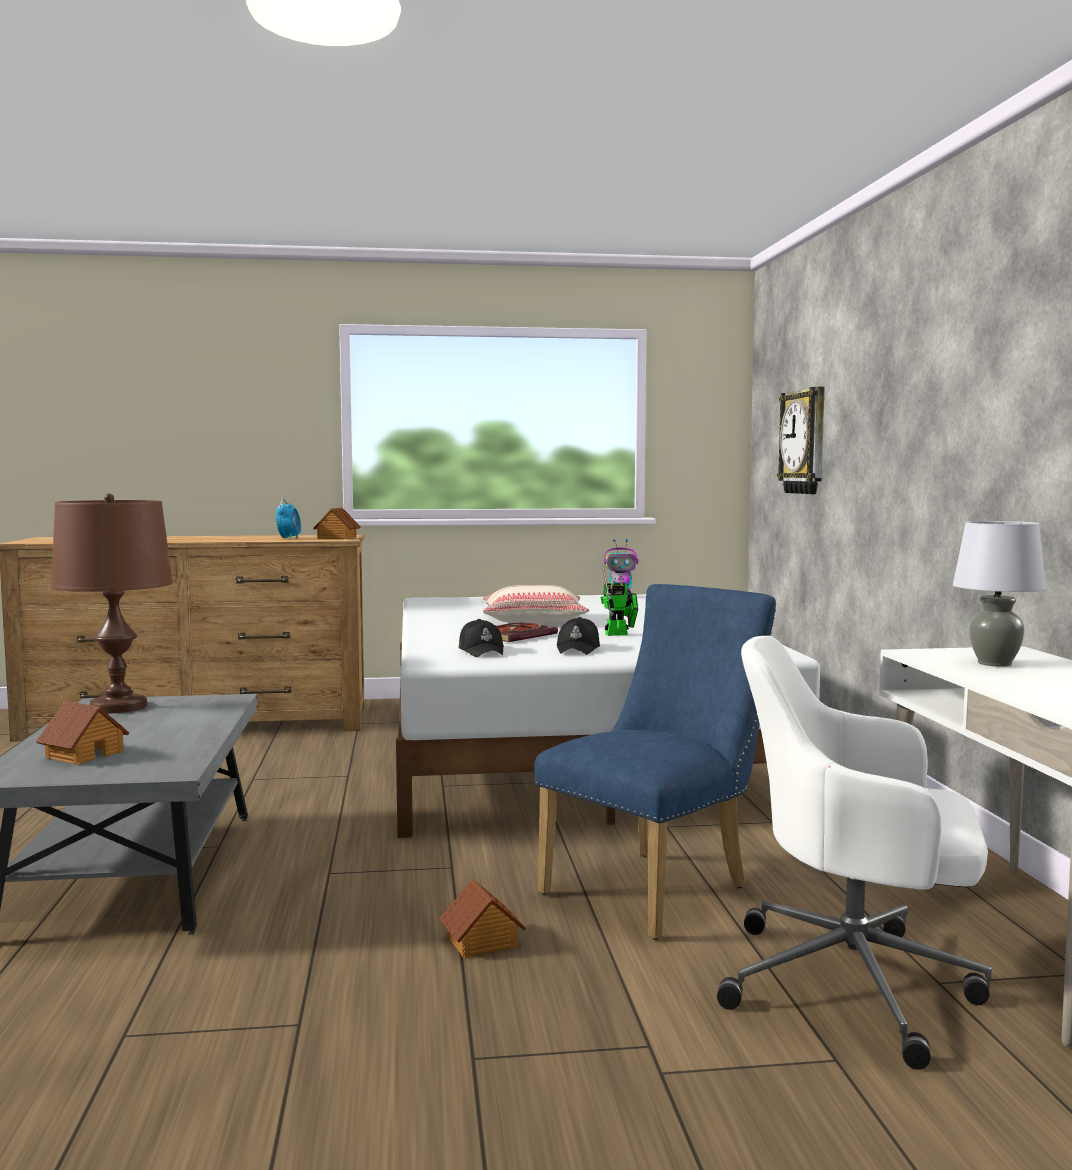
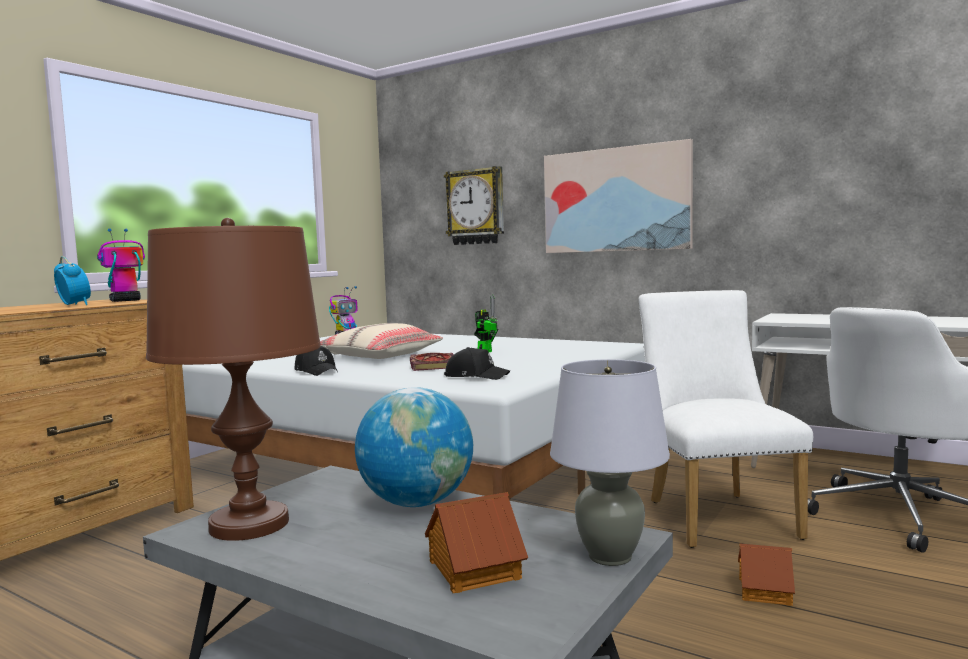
camera: 50 degrees left, 0 degrees up
(194, 723) = (417, 503): none -> globe
(336, 538) = (124, 301): toy house -> toy robot
(579, 649) = (520, 362): black cap -> black cap (317, 371)
(657, 888) = (715, 515): blue chair -> white chair
(904, 440) = (616, 200): none -> picture
(994, 663) = (820, 318): grey table lamp -> grey table lamp (610, 557)

